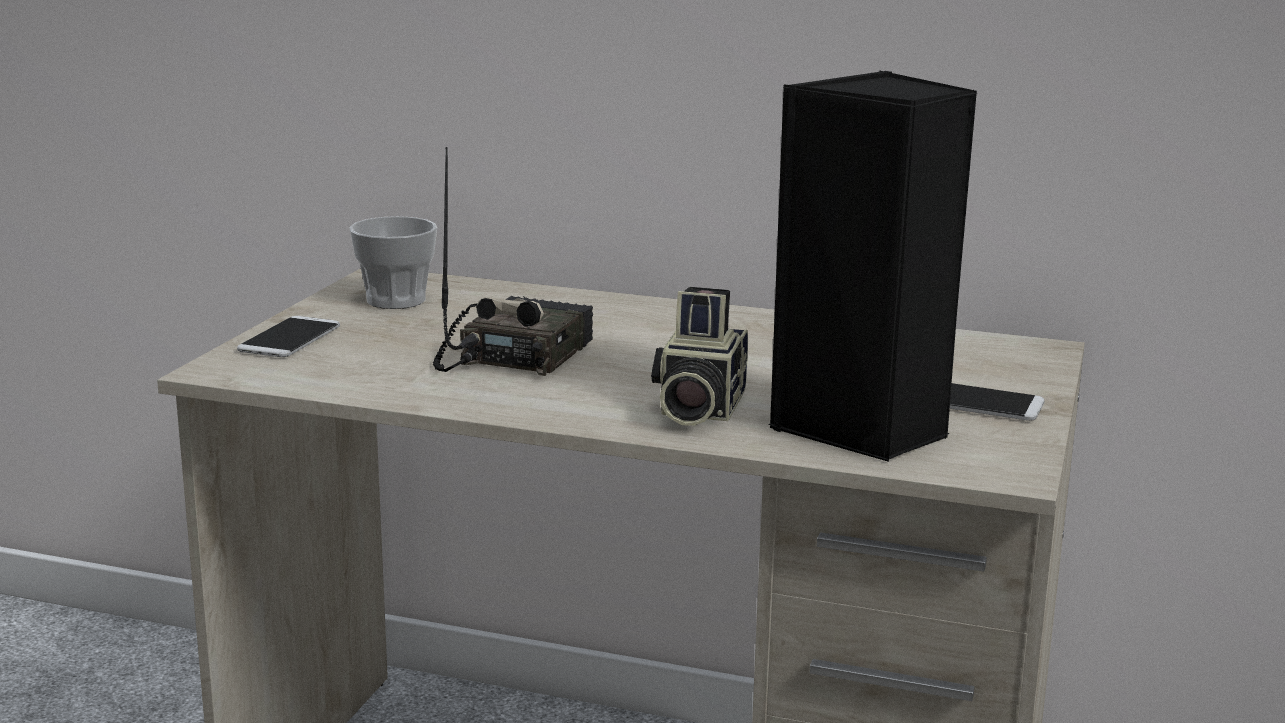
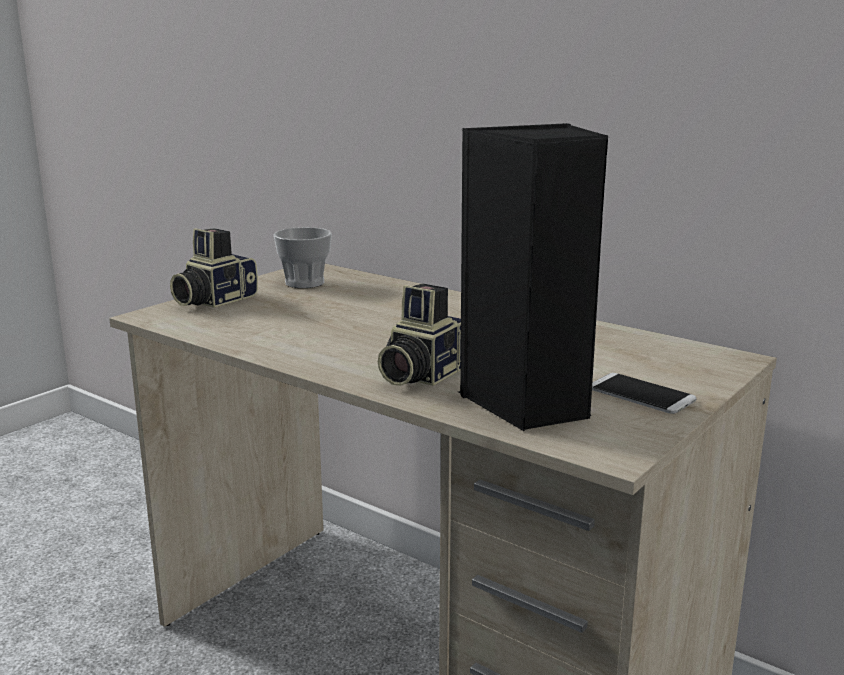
camera: 20 degrees right, 0 degrees up
(289, 338) = (213, 300): phone -> camera
(514, 355) = (338, 324): radio -> none

